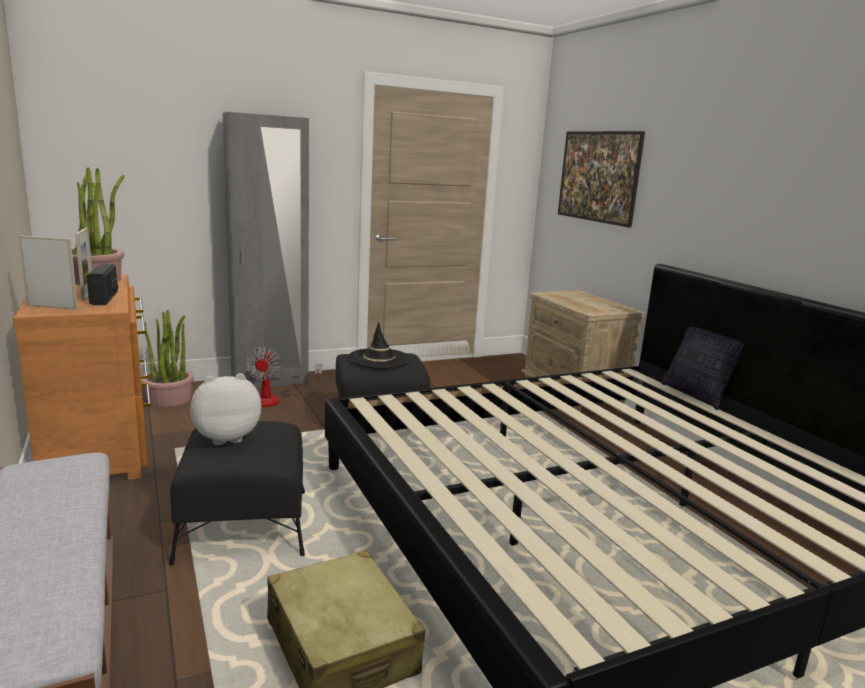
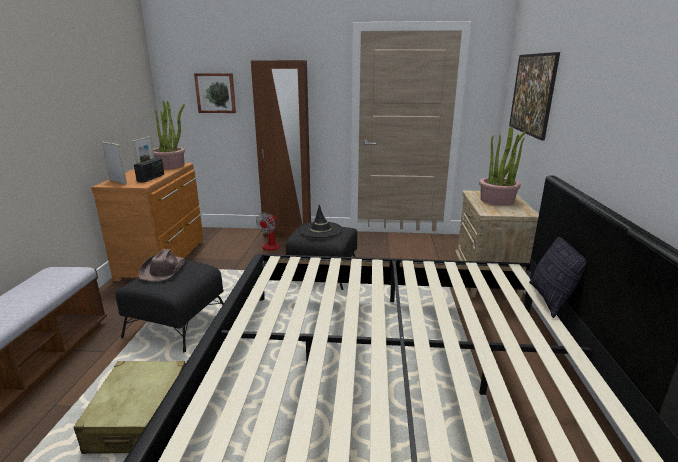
camera: 30 degrees right, 5 degrees up
(146, 159) = (216, 93): none -> picture
(169, 399) = (223, 237): potted plant -> potted plant (497, 200)
(226, 437) = (164, 270): plush toy -> brown hat
(270, 382) = (287, 234): grey wardrobe -> brown wardrobe

